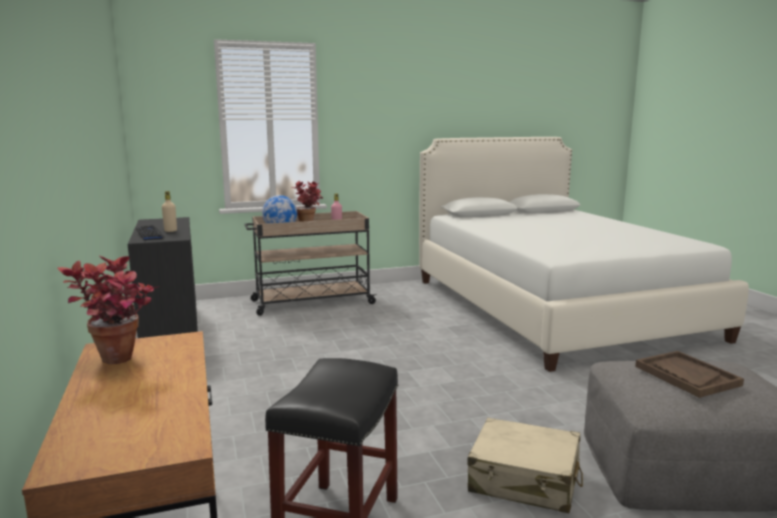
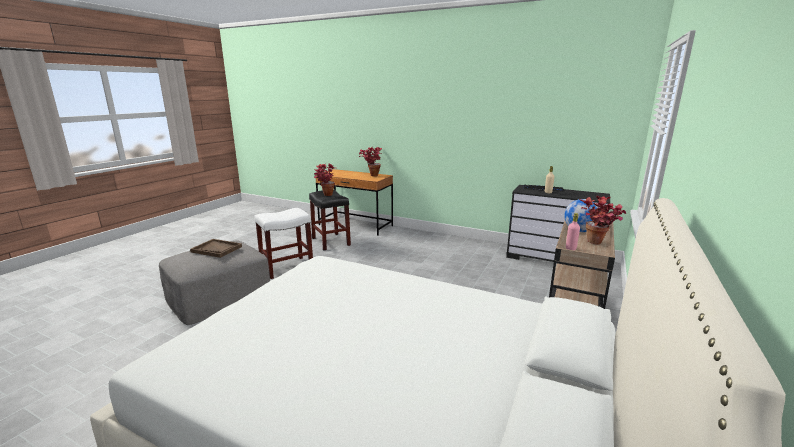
camera: 135 degrees right, 5 degrees up
(351, 381) = (325, 195): none -> potted plant
(524, 480) = (286, 268): beige suitcase -> white stool

